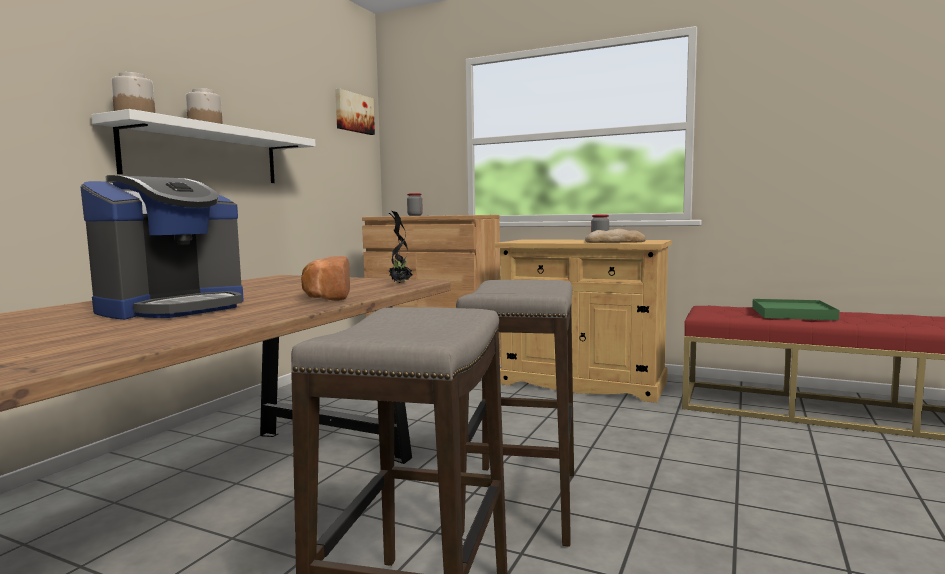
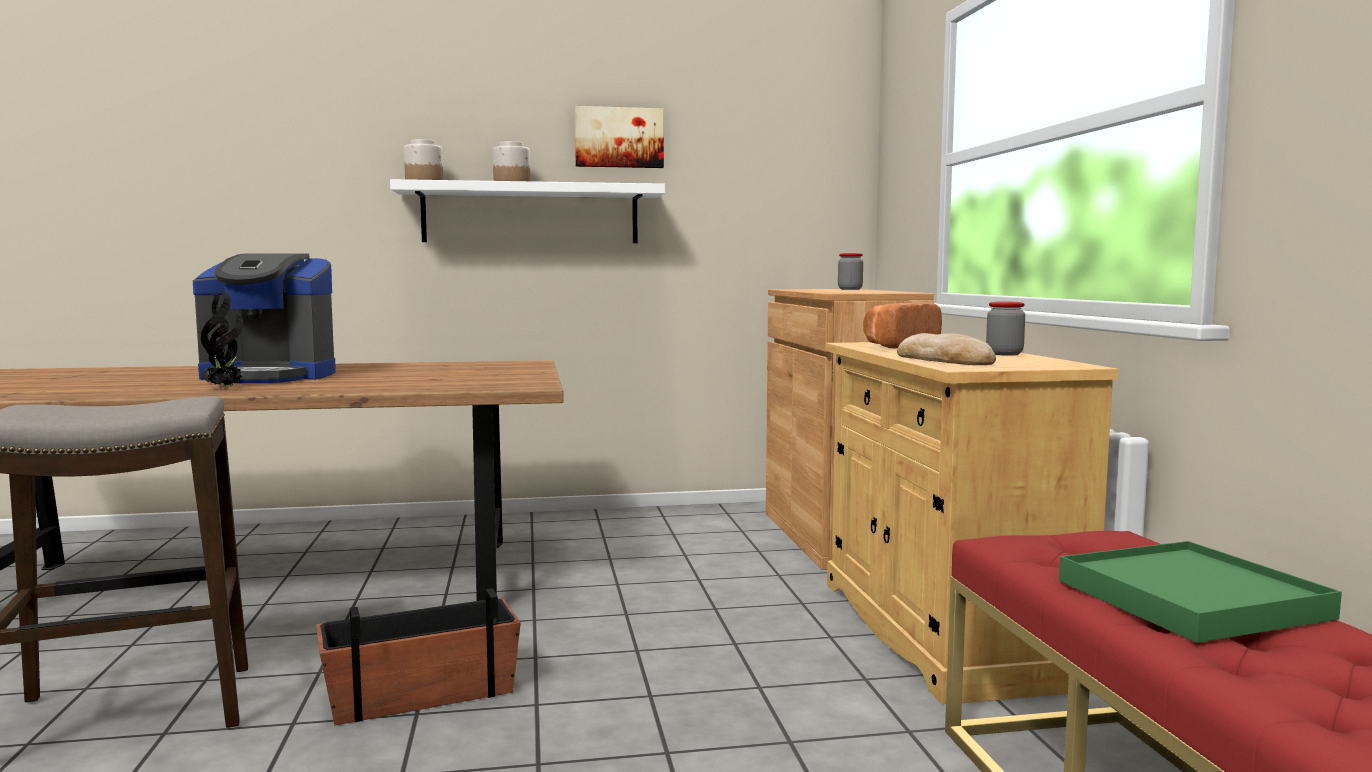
camera: 55 degrees right, 0 degrees up
(326, 297) = (365, 386): bread -> bread (898, 346)
(353, 113) = (810, 130): picture -> picture (619, 138)
(399, 283) = (508, 384): potted plant -> potted plant (225, 388)
(521, 502) = (421, 694): stool -> planter

